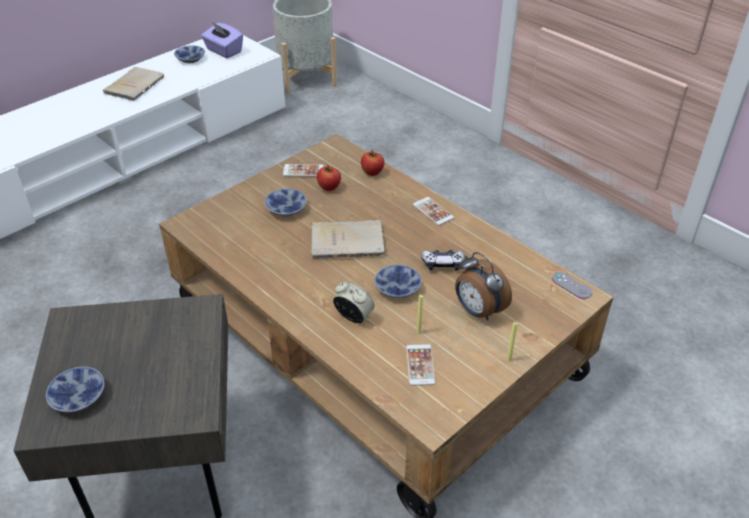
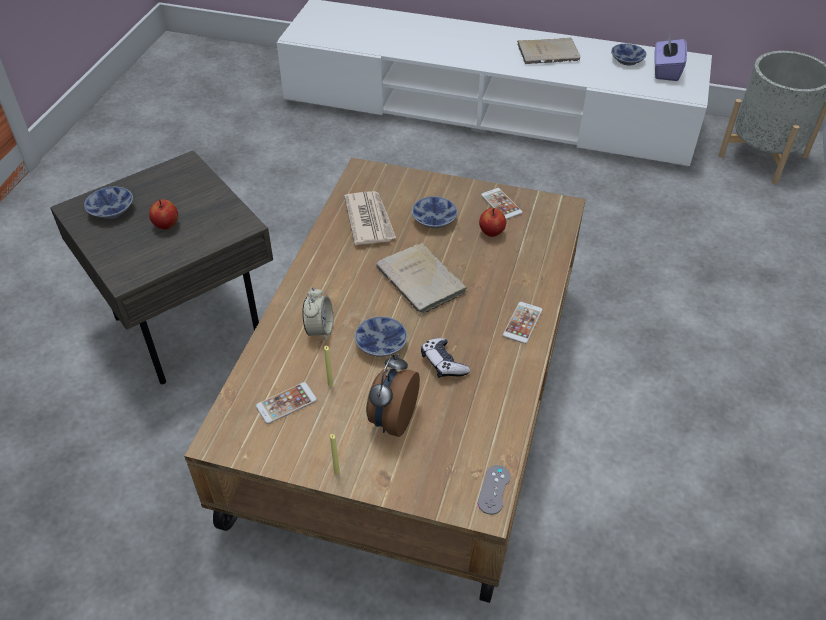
camera: 60 degrees right, 5 degrees up
(251, 243) = (369, 220): none -> newspaper
(372, 173) = (545, 251): apple -> apple (166, 225)

